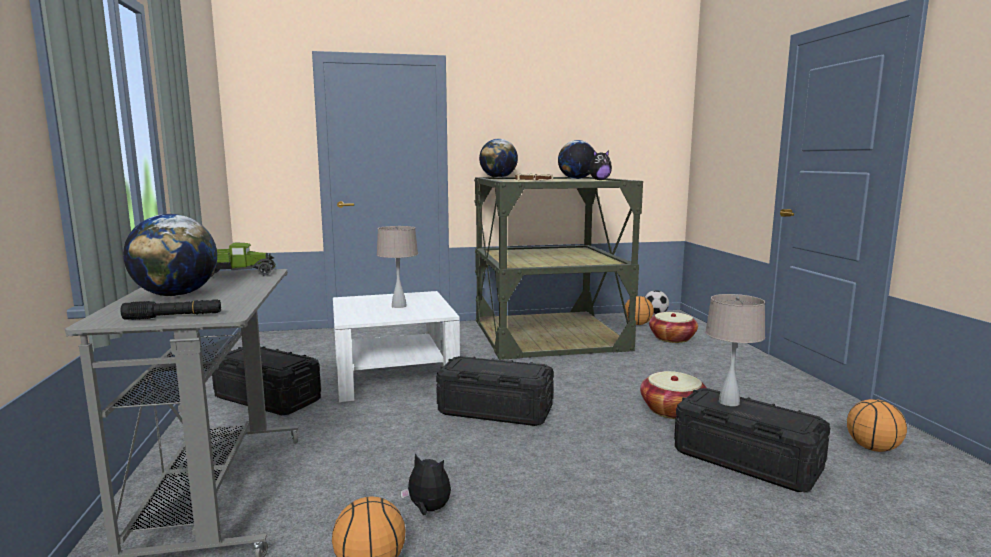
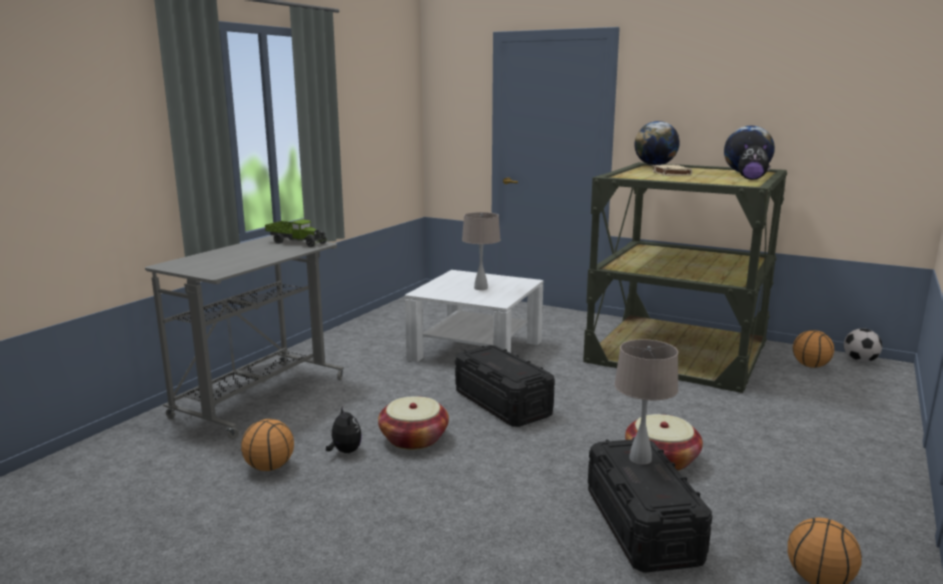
camera: 40 degrees right, 5 degrees up
(173, 317) = (195, 269): black flashlight -> none
(176, 295) = (233, 254): globe -> none
(268, 398) = (369, 343): black storage box -> none
(672, 338) = (821, 393): basket -> basket (413, 439)

